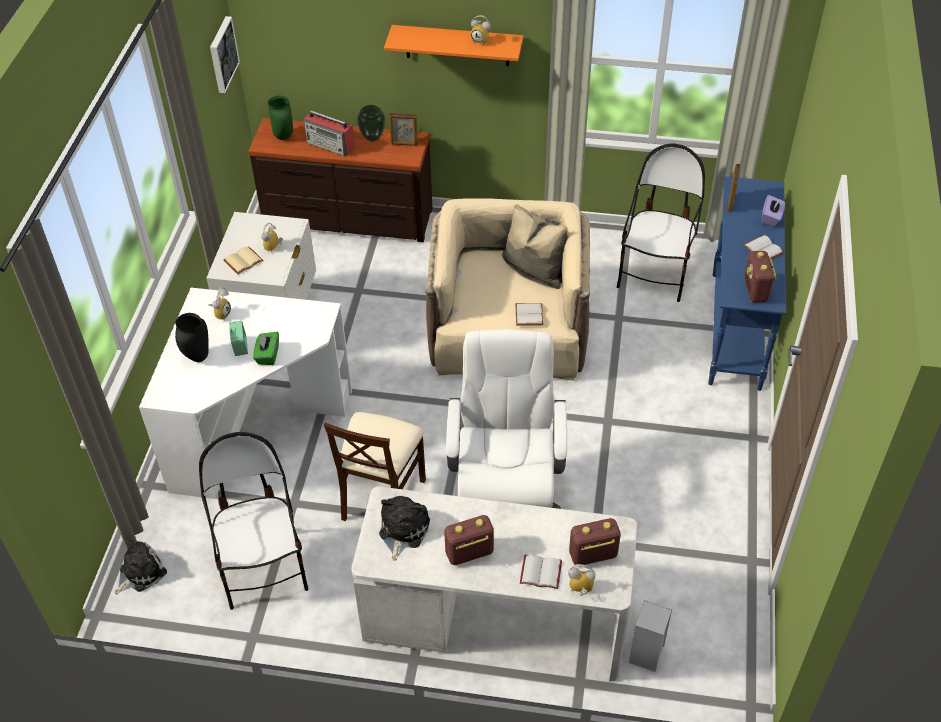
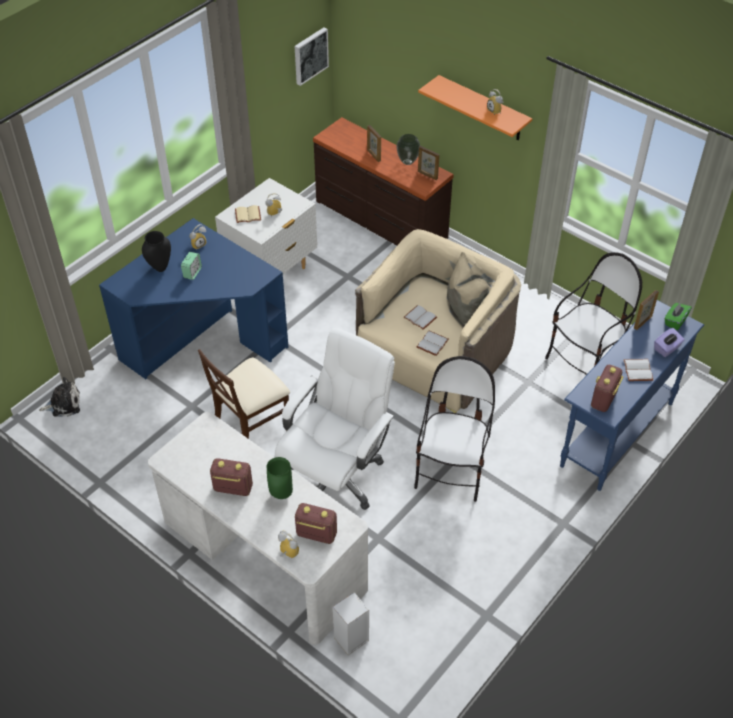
camera: 30 degrees right, 0 degrees up
(254, 430) = (203, 344): white desk -> blue desk
(263, 567) = (140, 439): chair -> chair (452, 470)
(267, 355) = (205, 286): green tissue box -> green tissue box (675, 321)
(284, 136) = (345, 136): green vase -> green vase (282, 495)
(331, 145) = (373, 155): radio -> picture frame
(402, 530) = (201, 450): plush toy -> none
(541, 571) = (271, 527): white book -> white book (421, 317)

